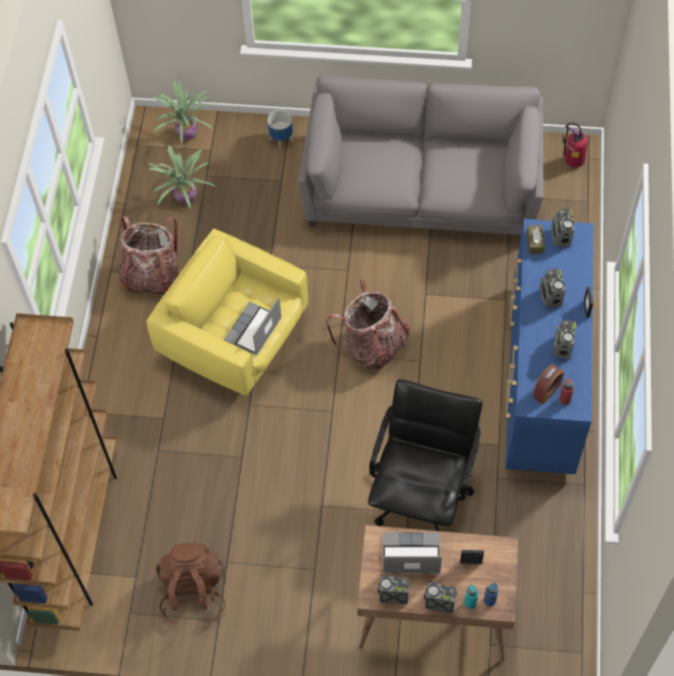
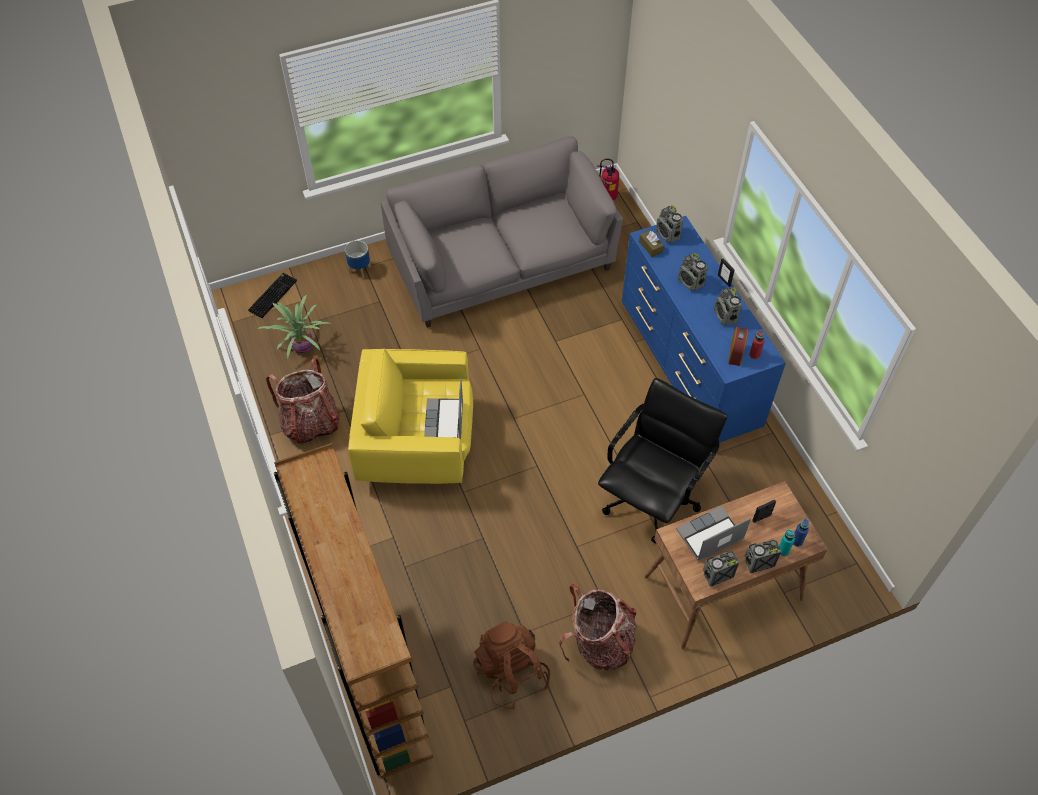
camera: 30 degrees left, 5 degrees down
(187, 133) = (272, 295): potted plant -> keyboard
(372, 346) = (538, 399): backpack -> backpack (600, 643)
(421, 493) = (651, 498): black office chair -> black office chair turned 45 degrees clockwise

